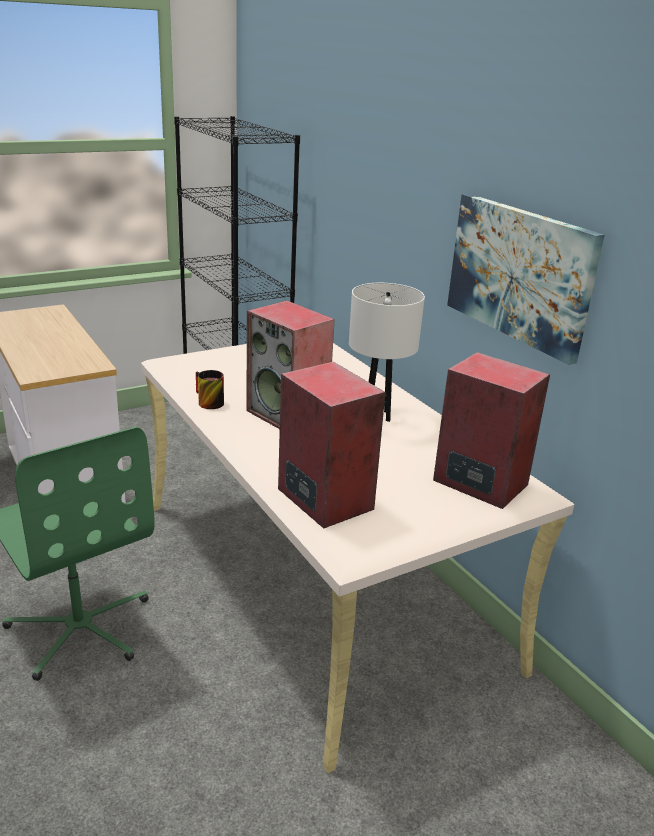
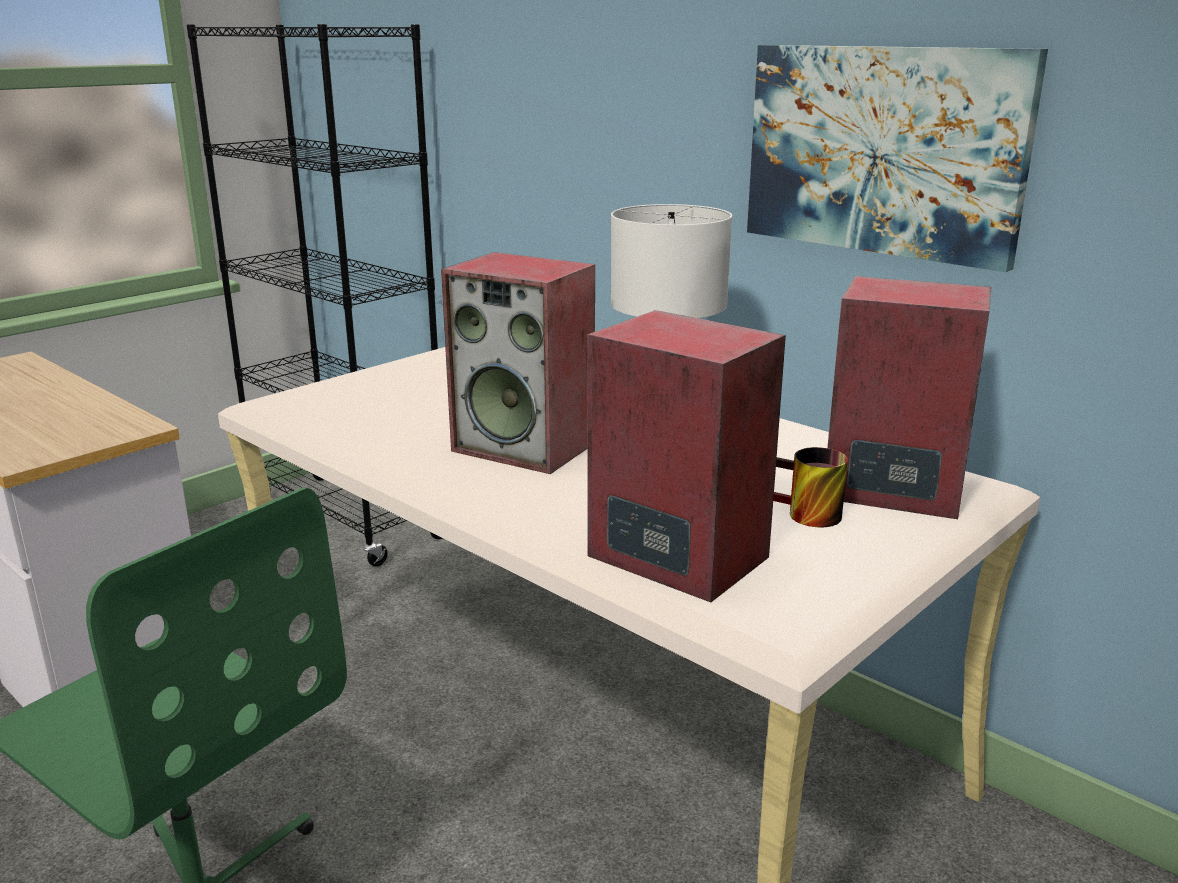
camera: 15 degrees left, 5 degrees down
(206, 402) = (374, 450): mug -> mug (804, 515)

